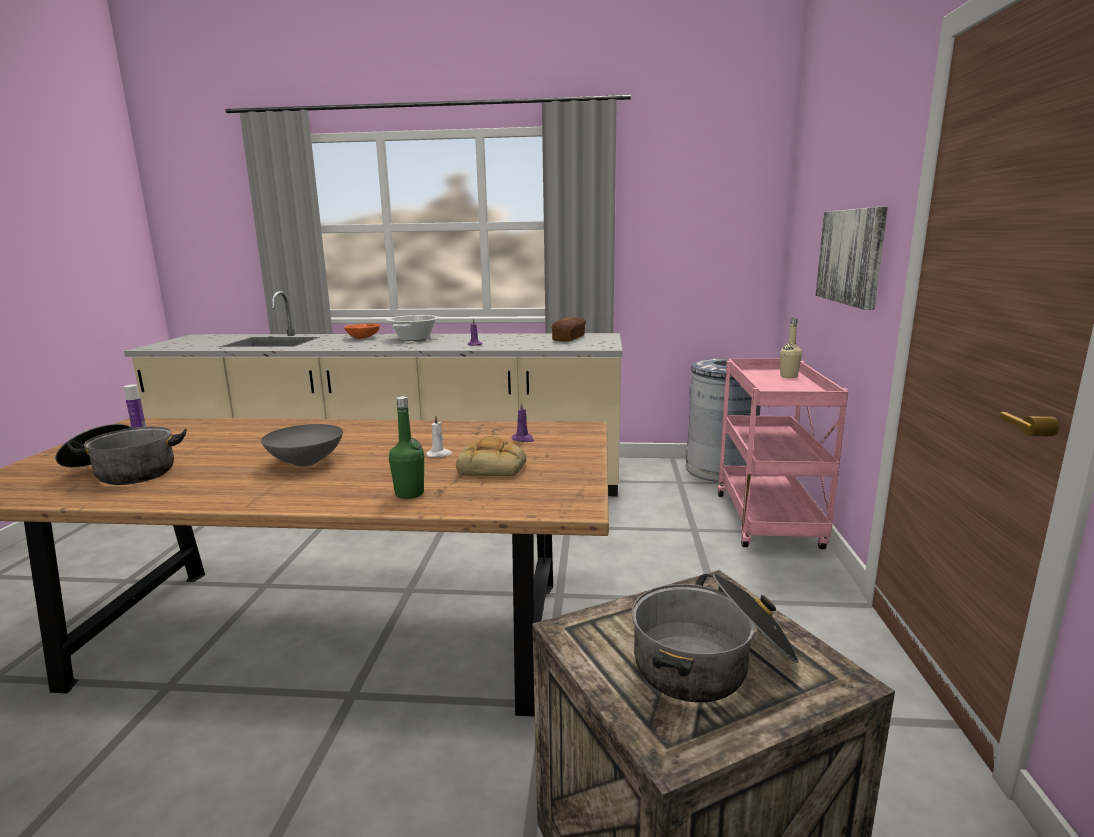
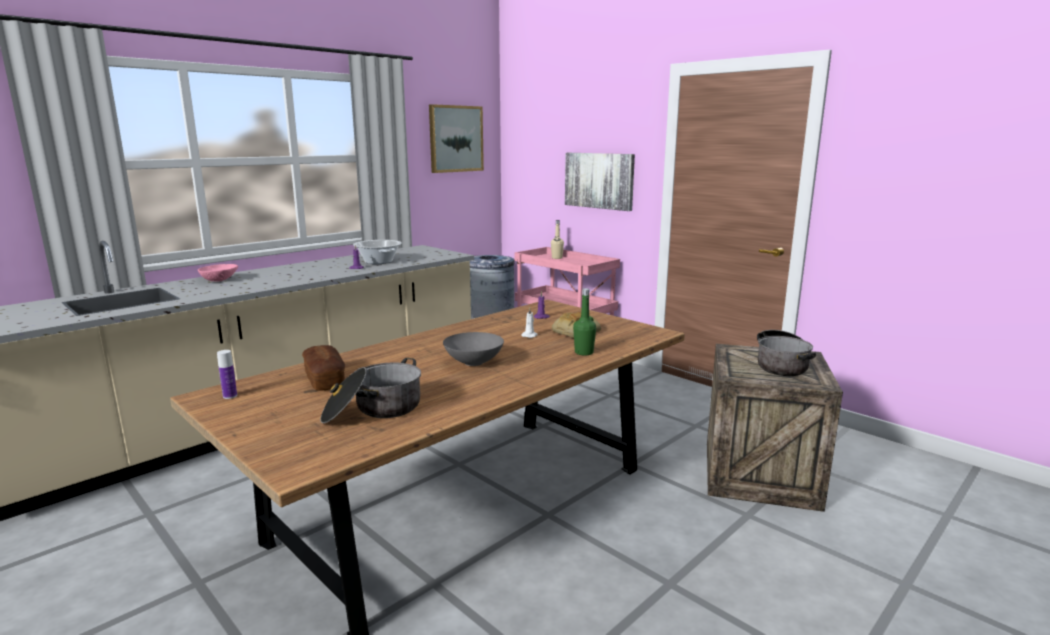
camera: 50 degrees left, 0 degrees up
(364, 338) = (220, 280): orange bowl -> pink bowl
(414, 339) = (277, 273): cooking pot -> cooking pot (378, 262)
(569, 338) = (406, 253): bread -> bread (324, 379)
(706, 200) = (455, 139): none -> picture

